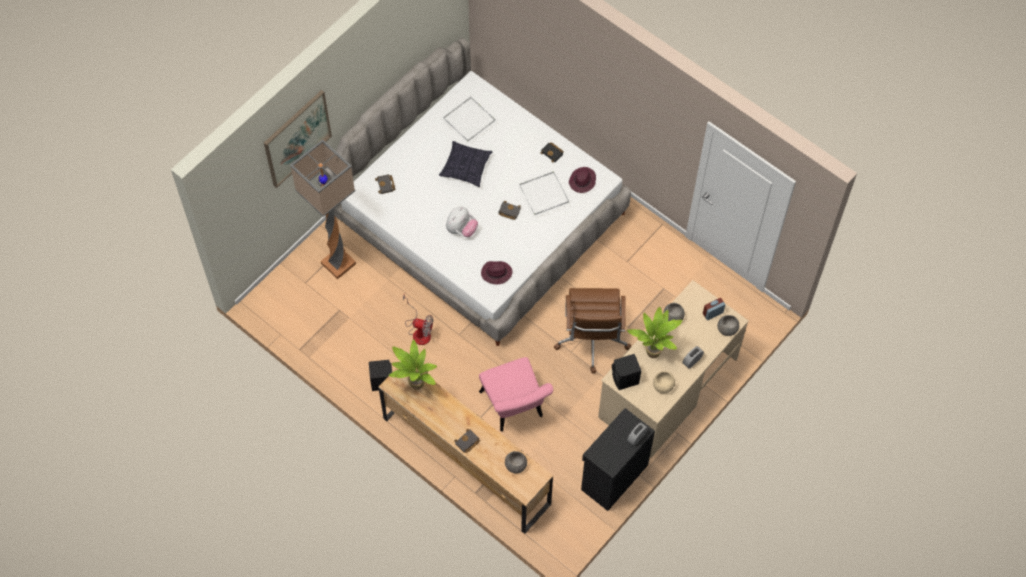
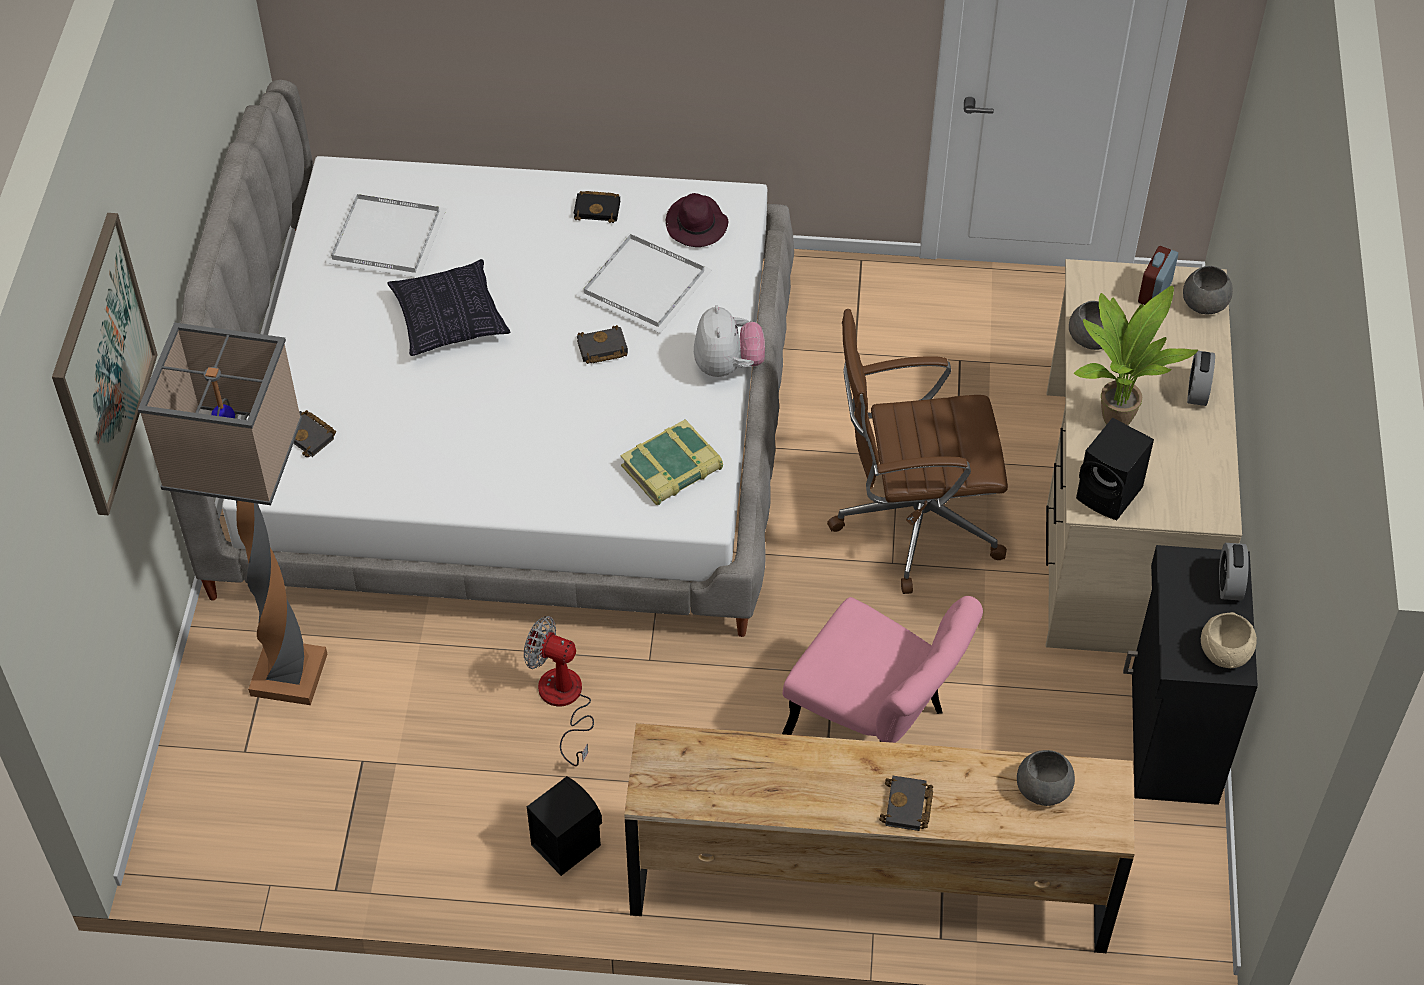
camera: 35 degrees left, 10 degrees down
(415, 386) = (703, 765): potted plant -> none
(419, 331) = (563, 702): fan -> fan turned 135 degrees counterclockwise
(461, 230) = (535, 431): plush toy -> plush toy (727, 366)
(496, 273) = (672, 469): purple hat -> book
(592, 340) = (912, 521): brown office chair -> brown office chair turned 120 degrees clockwise
(663, 385) = (1189, 463): beige bowl -> beige bowl (1224, 652)

